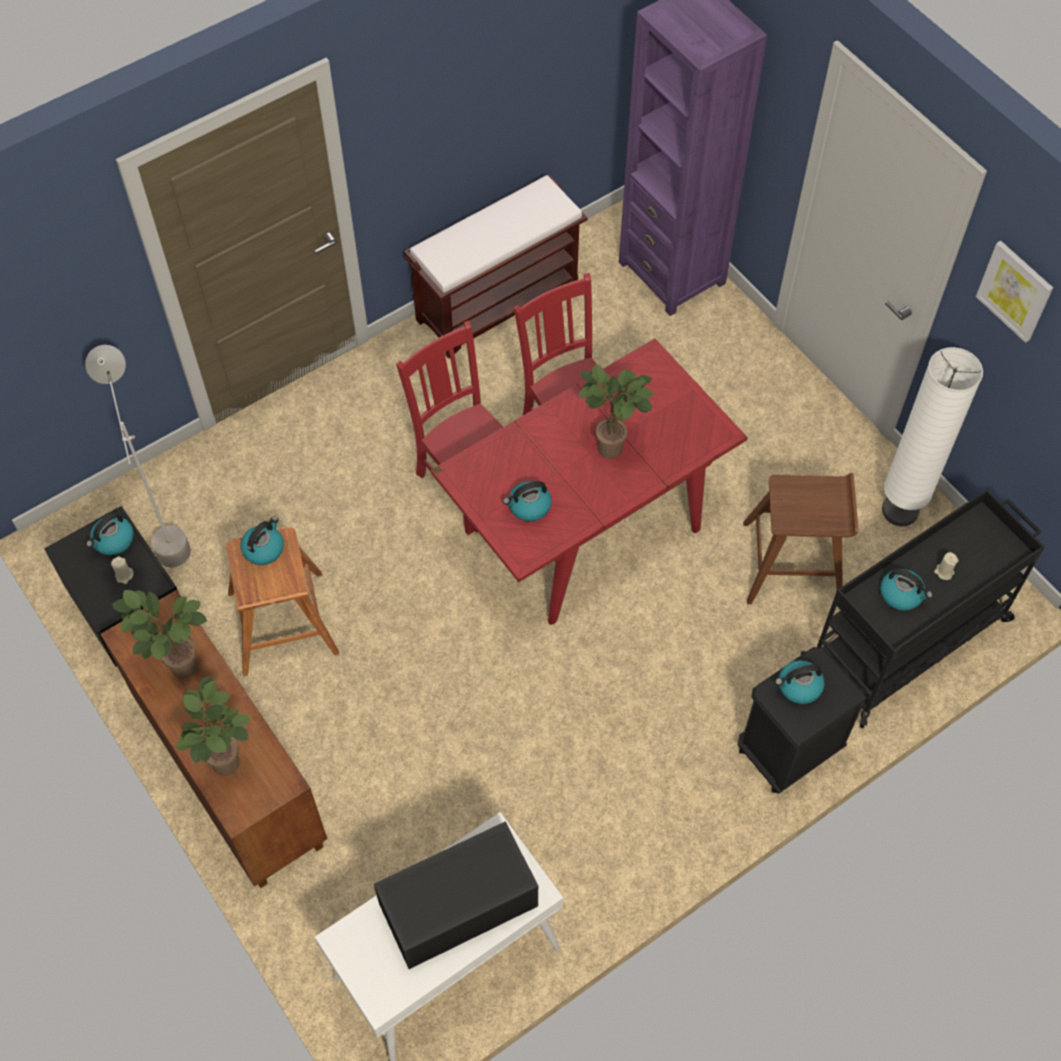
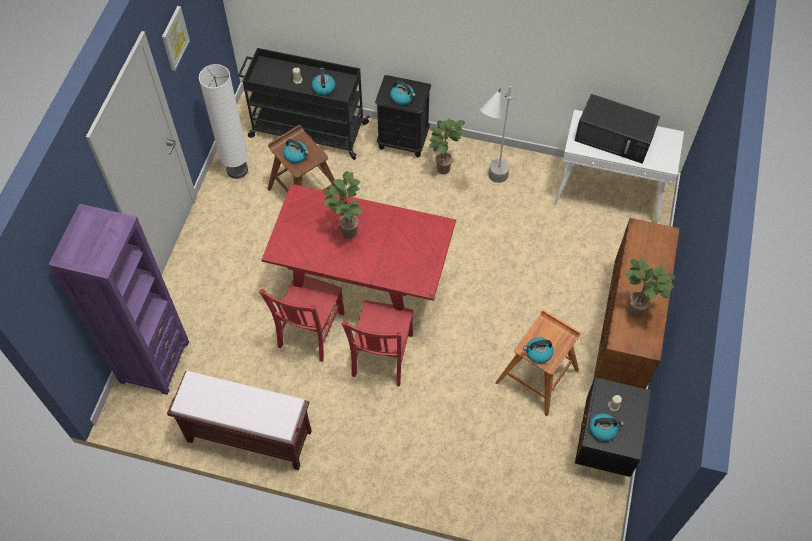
camera: 130 degrees left, 0 degrees up
(166, 528) = (544, 480): grey floor lamp -> grey floor lamp (490, 186)
(229, 766) = (655, 253): potted plant -> potted plant (443, 166)
(529, 507) = (414, 242): kettle -> kettle (296, 155)

